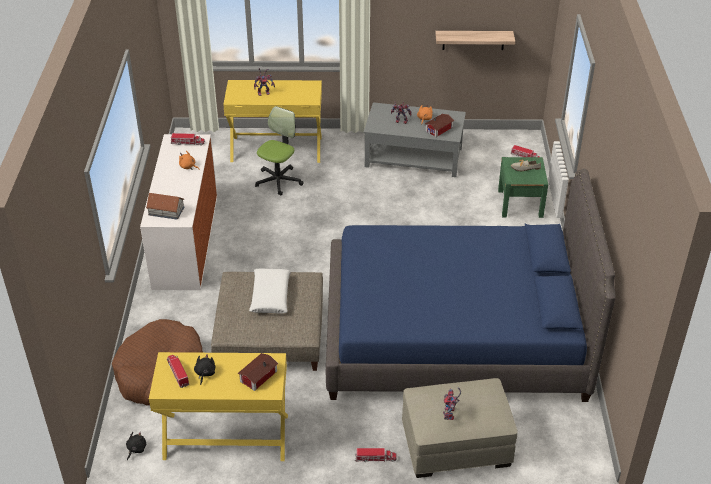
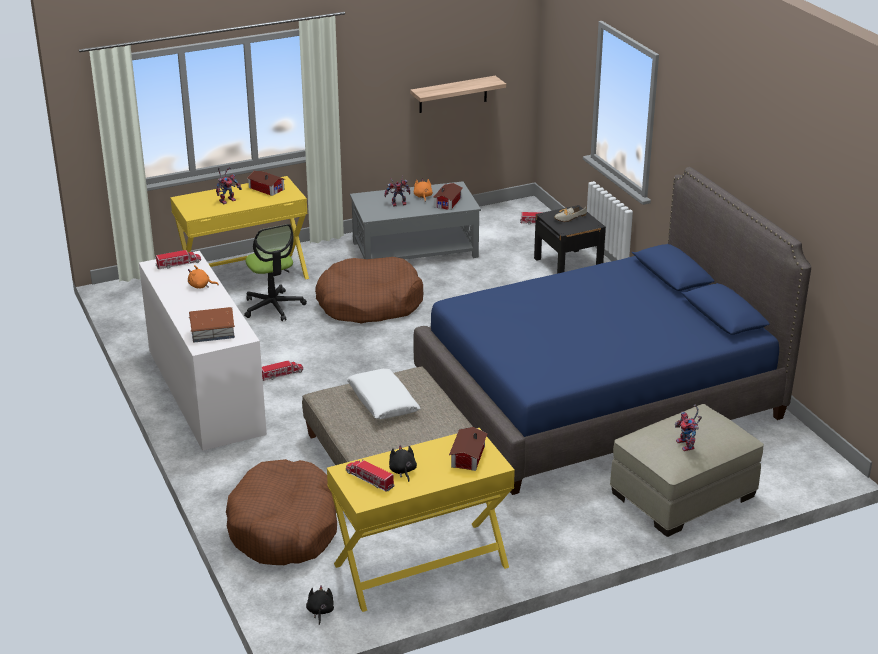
camera: 25 degrees left, 10 degrees down
(278, 181) = (273, 307): office chair -> office chair turned 150 degrees clockwise
(298, 88) = (266, 188): none -> toy house
(347, 197) = (369, 303): none -> brown dog bed
(375, 458) = (608, 533): toy truck -> toy truck (281, 375)
(520, 203) = (568, 265): green nightstand -> black nightstand

